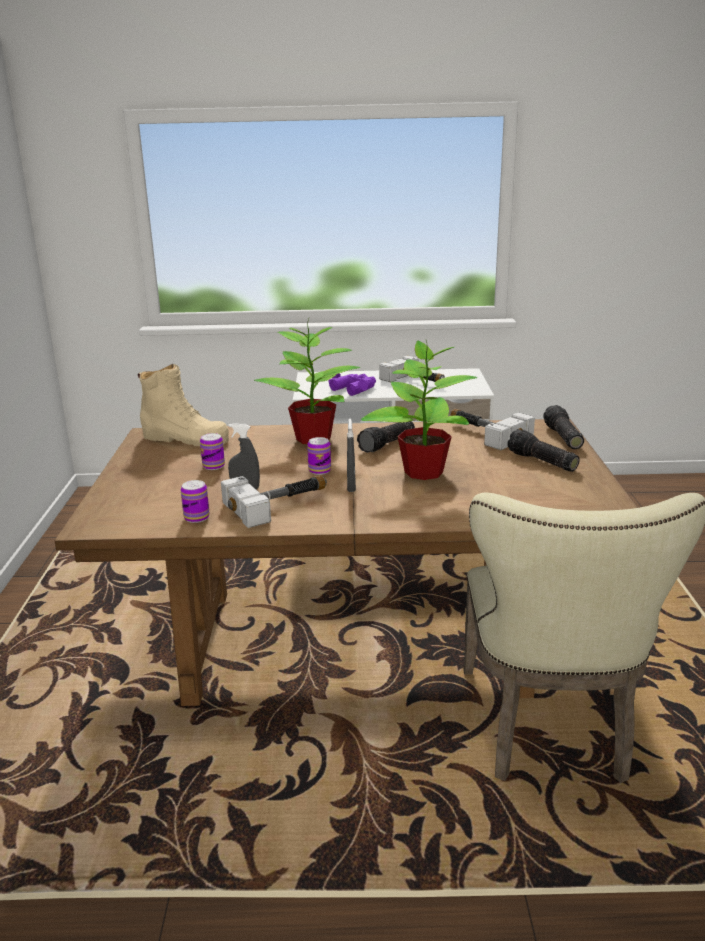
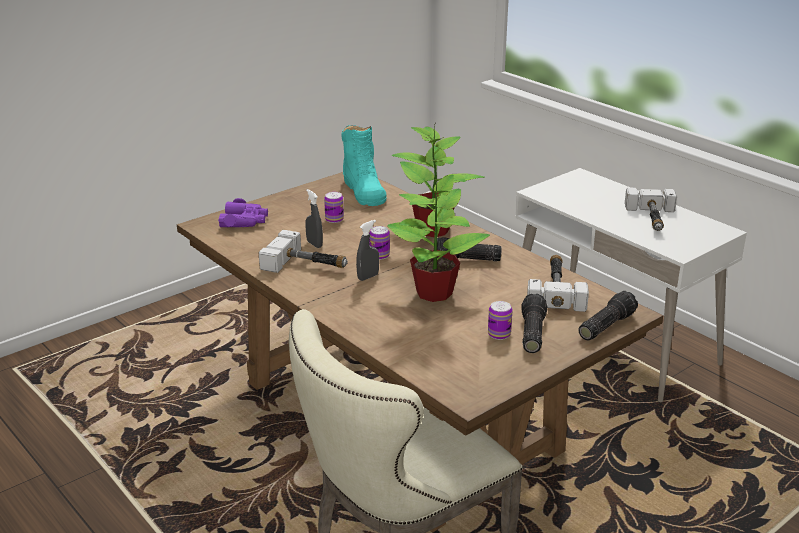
camera: 50 degrees right, 5 degrees up
(186, 439) = (364, 191): beige boot -> turquoise boot
(196, 517) = (253, 248): can -> can (499, 334)
(354, 388) = (583, 203): purple binoculars -> purple binoculars (244, 221)

